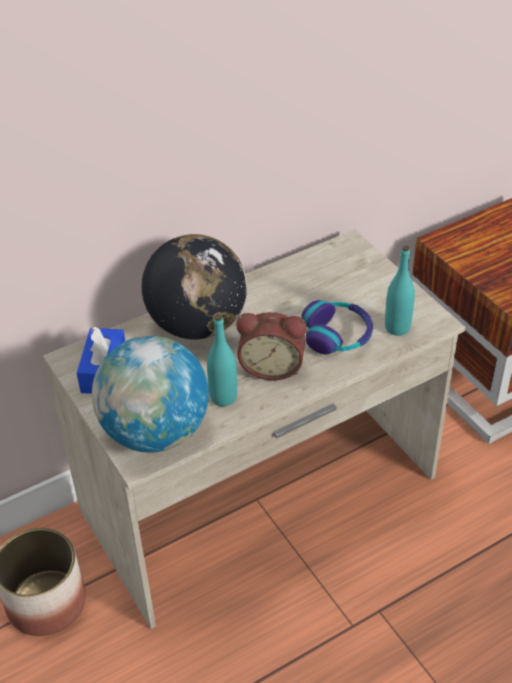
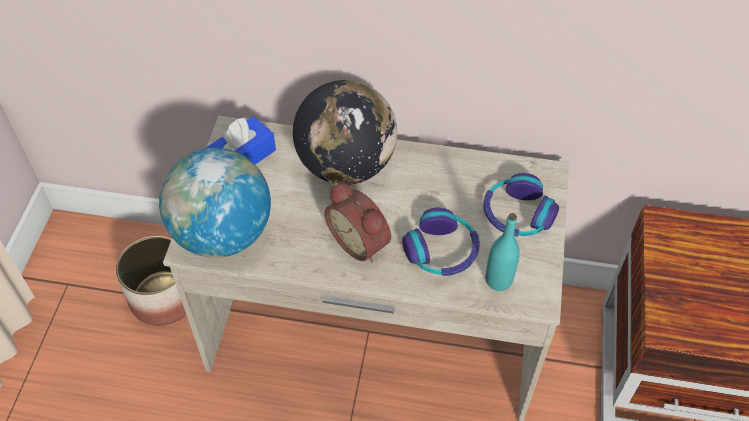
camera: 40 degrees right, 10 degrees up
(223, 397) = (298, 241): turquoise bottle -> none
(360, 281) = (517, 214): none -> headphones

